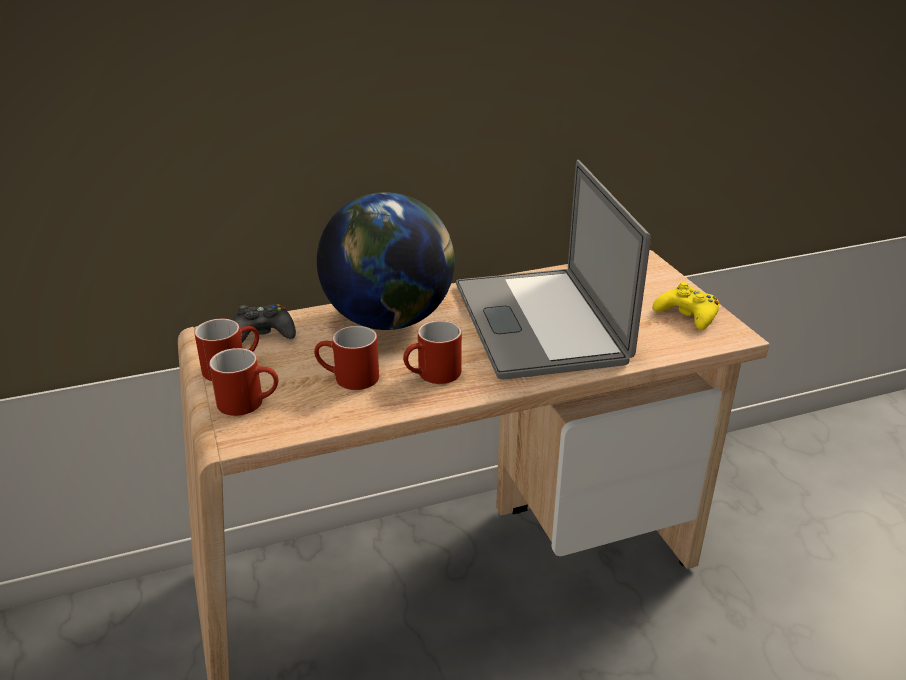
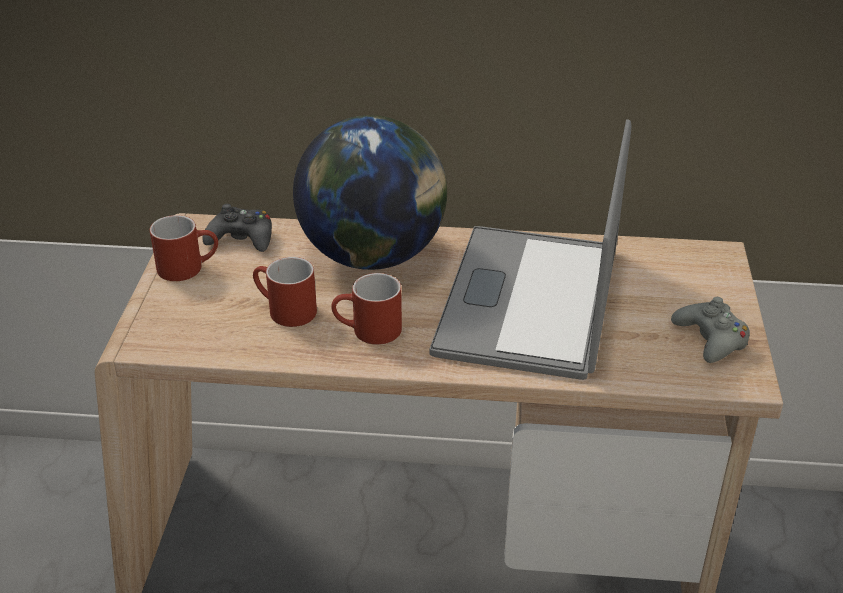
camera: 25 degrees right, 5 degrees up
(249, 402) = (178, 309): red mug -> none
(687, 315) = (711, 339): yellow game controller -> grey game controller

